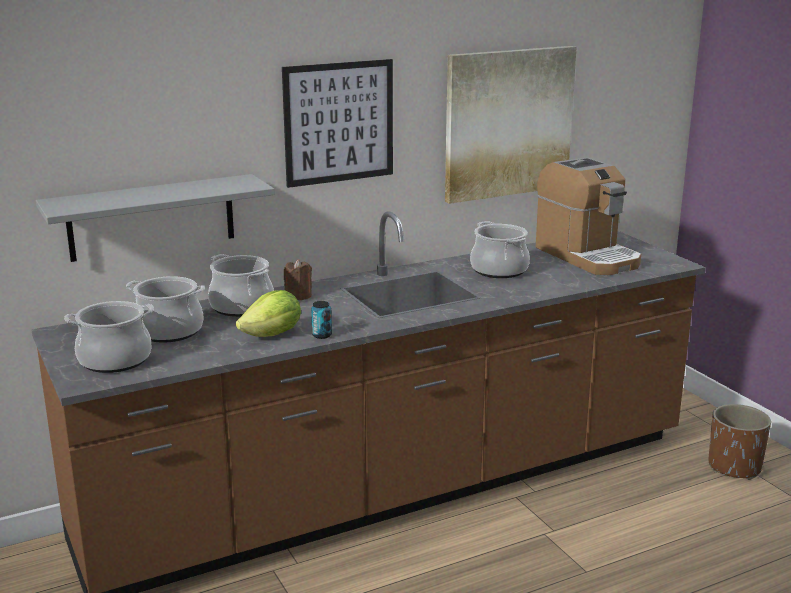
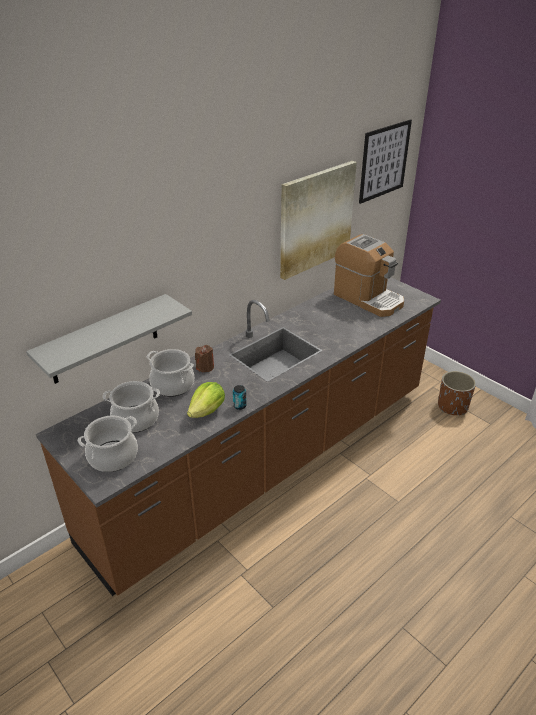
camera: 15 degrees left, 15 degrees up
(339, 122) = (217, 245): picture -> picture (384, 161)
(499, 270) = (321, 321): cooking pot -> none

